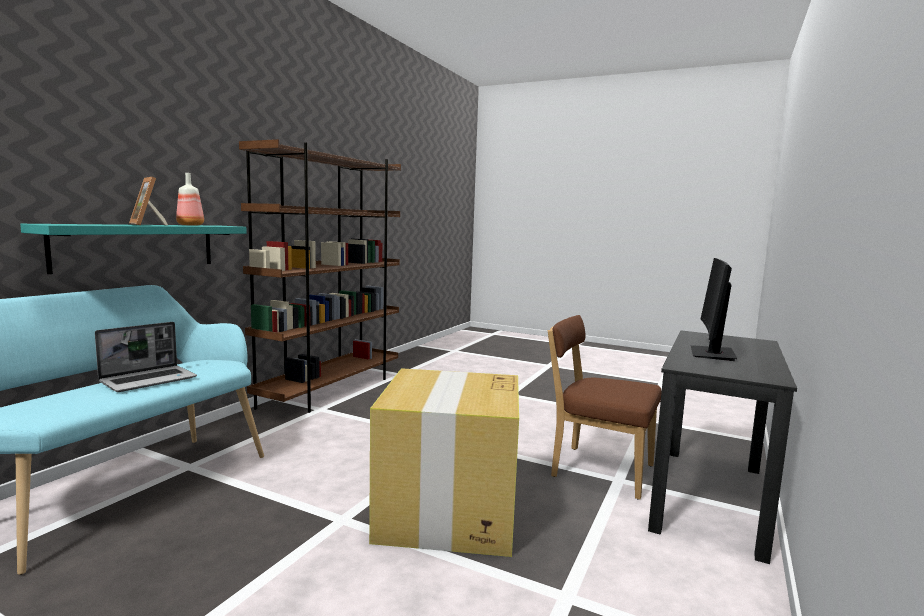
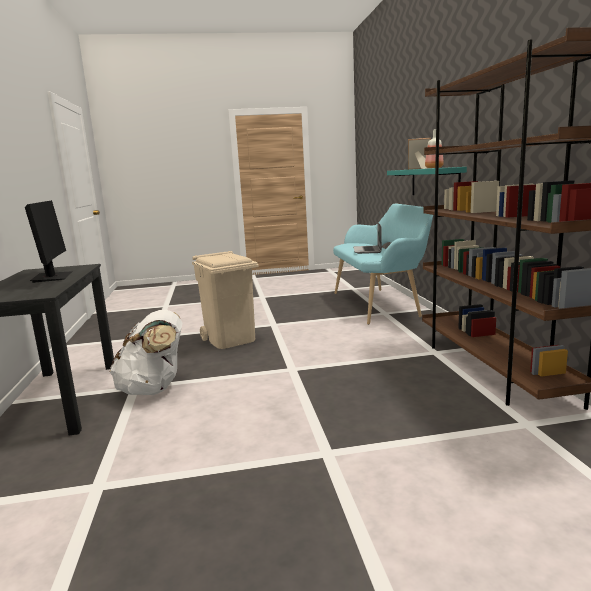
camera: 145 degrees right, 5 degrees up
(448, 513) = (230, 339): cardboard box -> beige trash can
(597, 470) = (154, 389): brown chair -> white backpack

